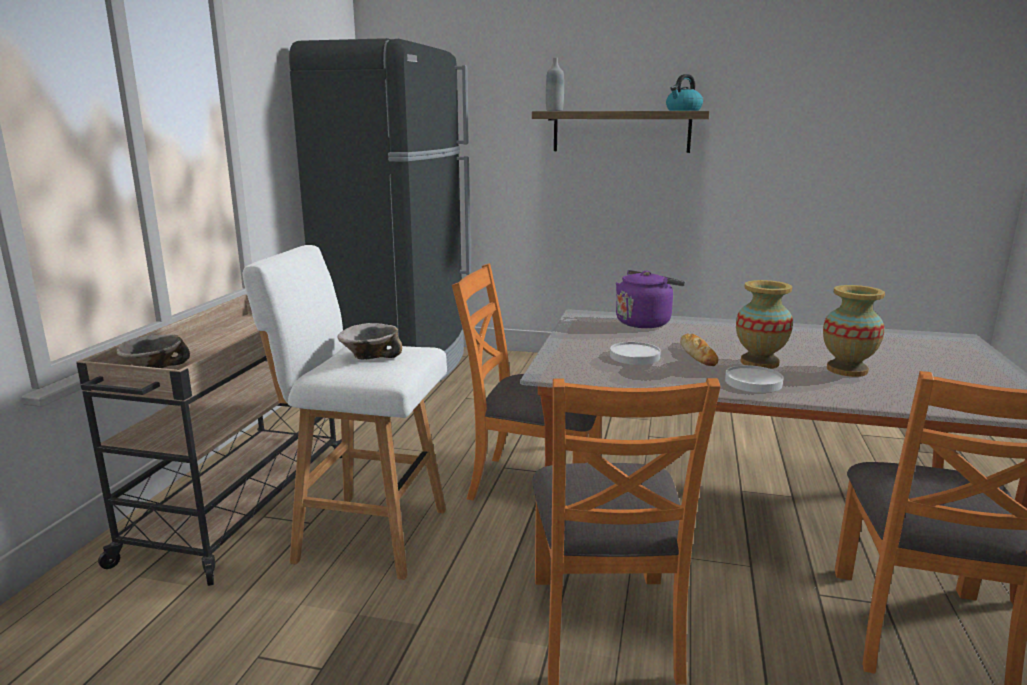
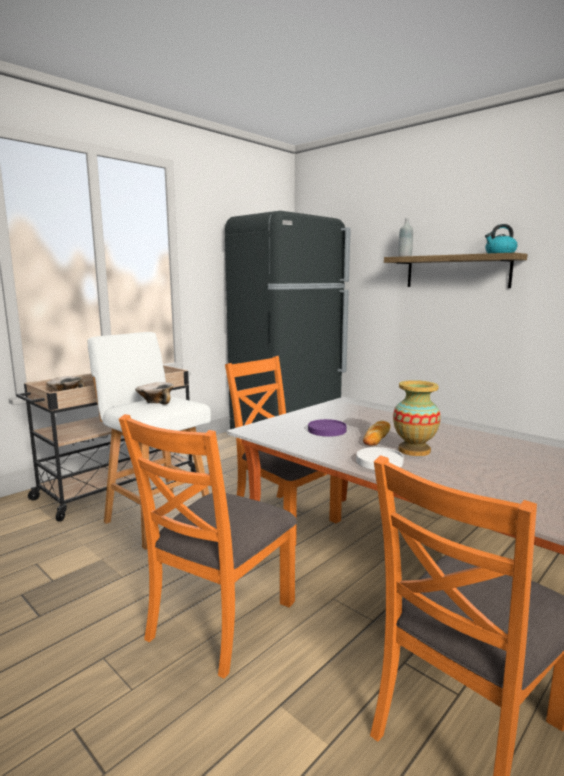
camera: 30 degrees right, 5 degrees down
(634, 356) = (327, 430): white plate -> purple plate
(645, 322) = (381, 411): purple kettle -> none
(847, 370) = (482, 469): vase -> none

